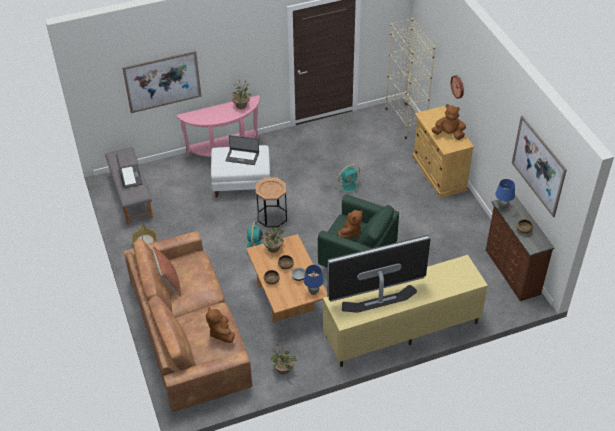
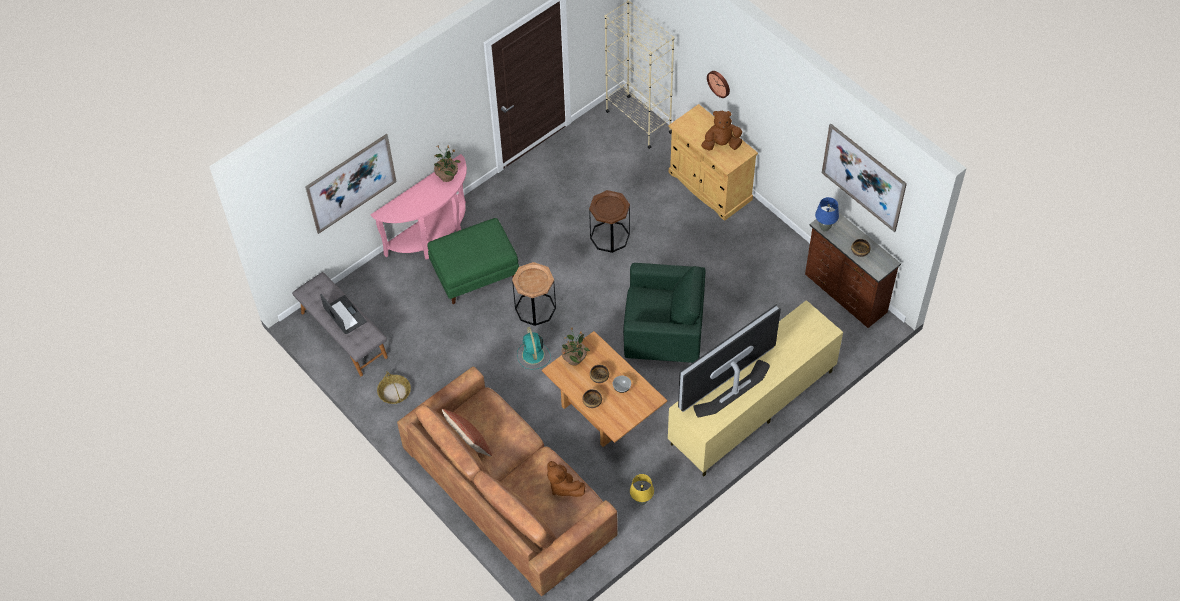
camera: 20 degrees left, 10 degrees up
(242, 156) = (474, 244): laptop -> none
(242, 182) = (475, 272): white ottoman -> green ottoman
(283, 369) = (641, 501): potted plant -> yellow table lamp
(313, 292) = (647, 400): blue table lamp -> none
(349, 185) = (610, 236): turquoise fan -> brown side table
(350, 233) = (654, 309): brown plush toy -> none

